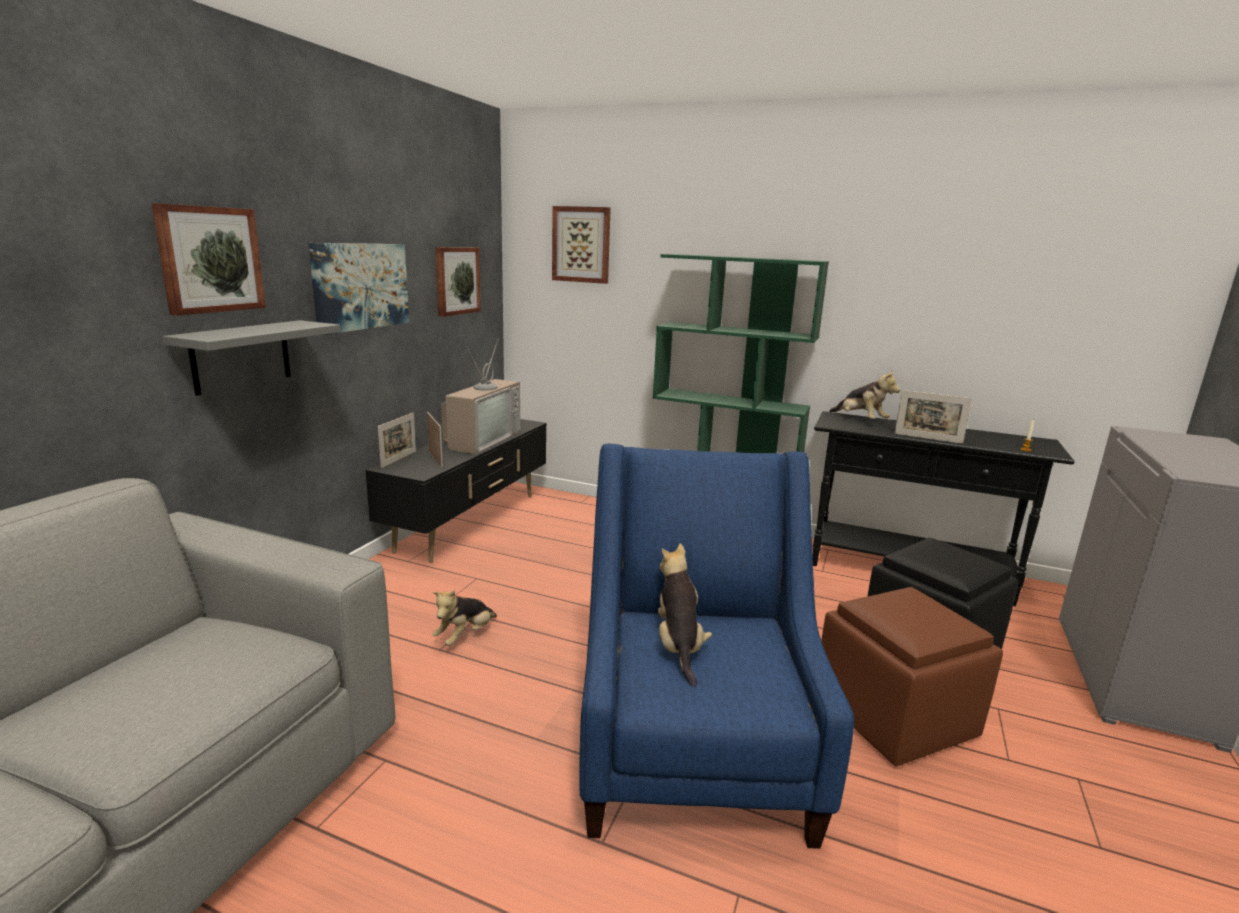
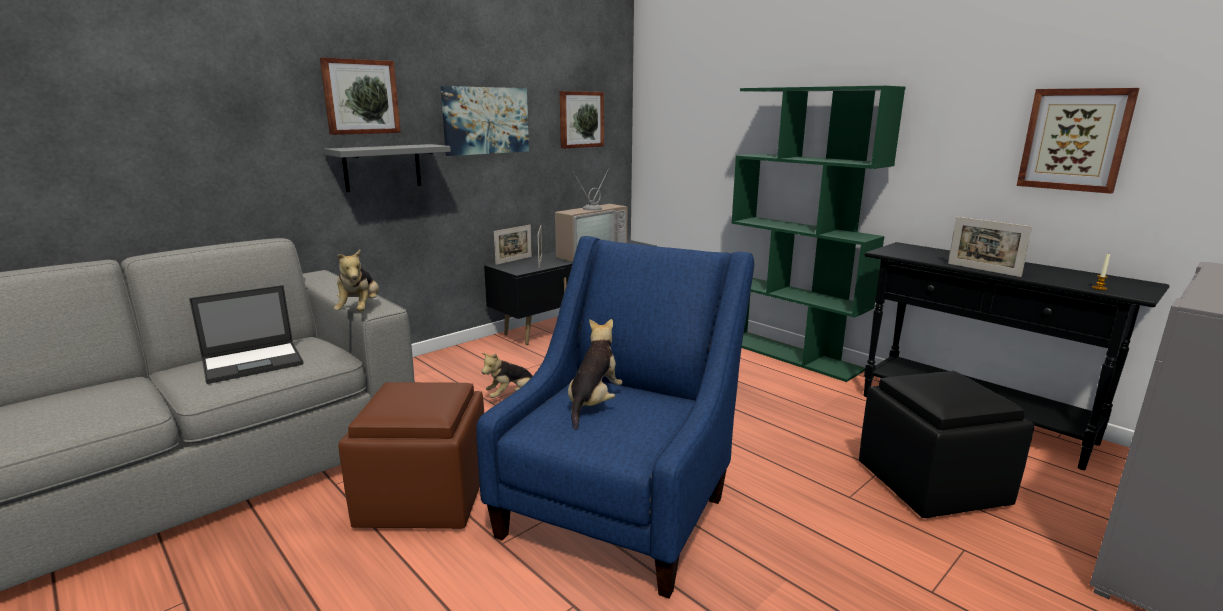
camera: 25 degrees right, 0 degrees up
(166, 684) = (254, 362): none -> laptop
(581, 244) = (690, 86): picture -> picture (1075, 139)
(860, 420) = (927, 251): plush toy -> plush toy (360, 310)
(896, 717) = (837, 529): brown ottoman -> brown ottoman (425, 498)

